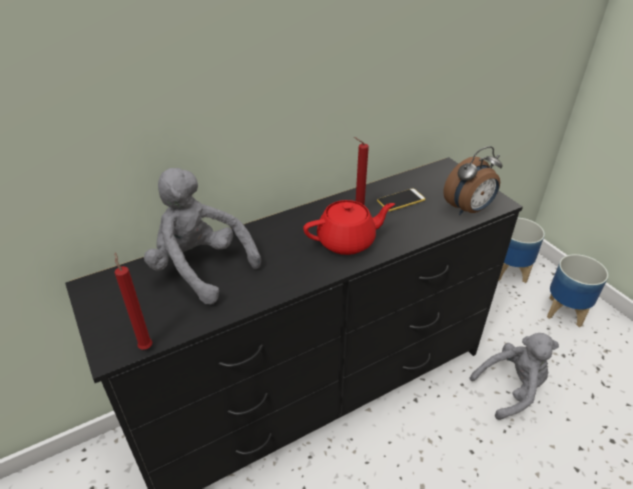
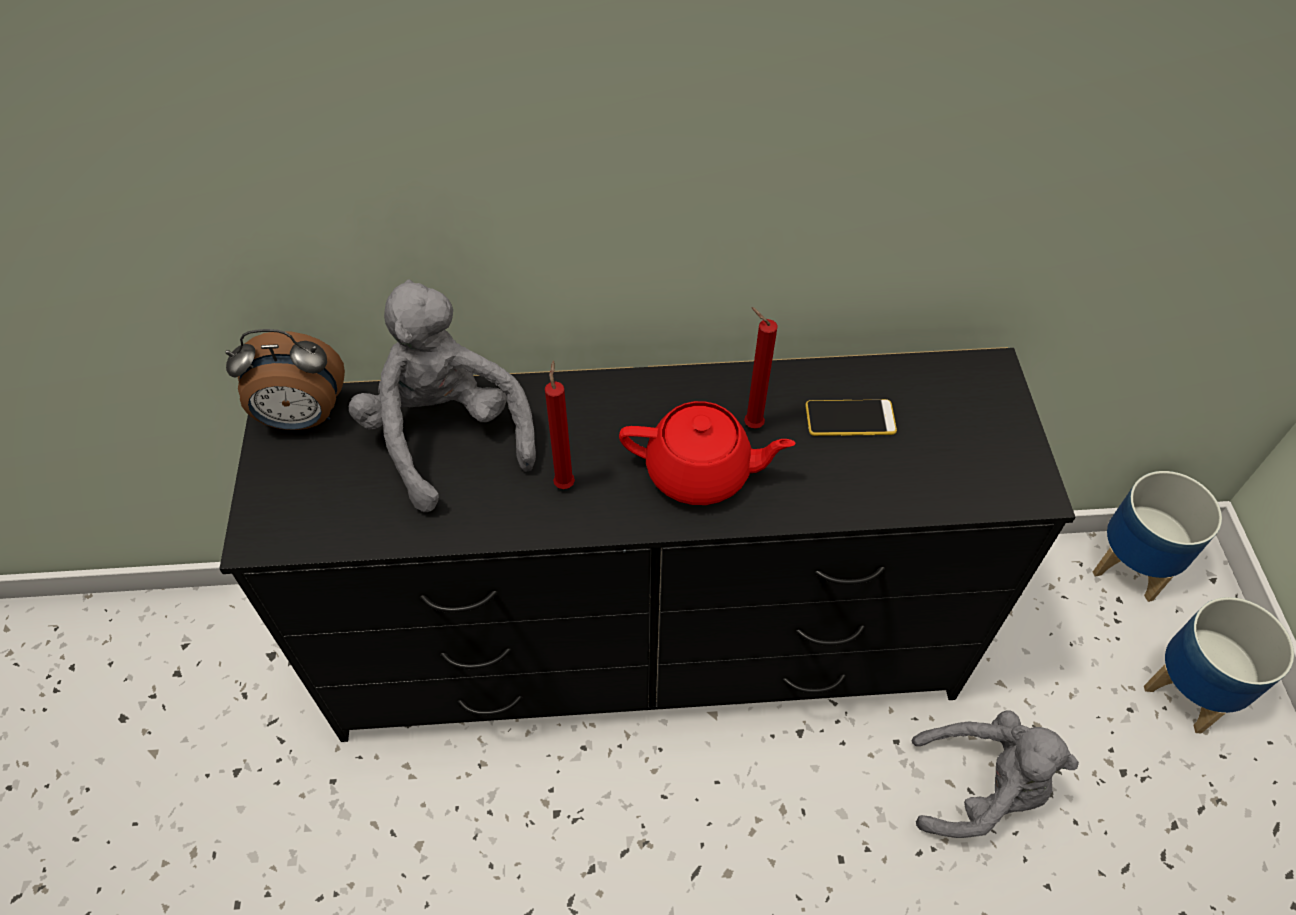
camera: 25 degrees right, 15 degrees up
(145, 346) = (306, 545): red candle -> red candle (565, 482)
(469, 210) = (962, 486): alarm clock -> alarm clock (302, 418)

